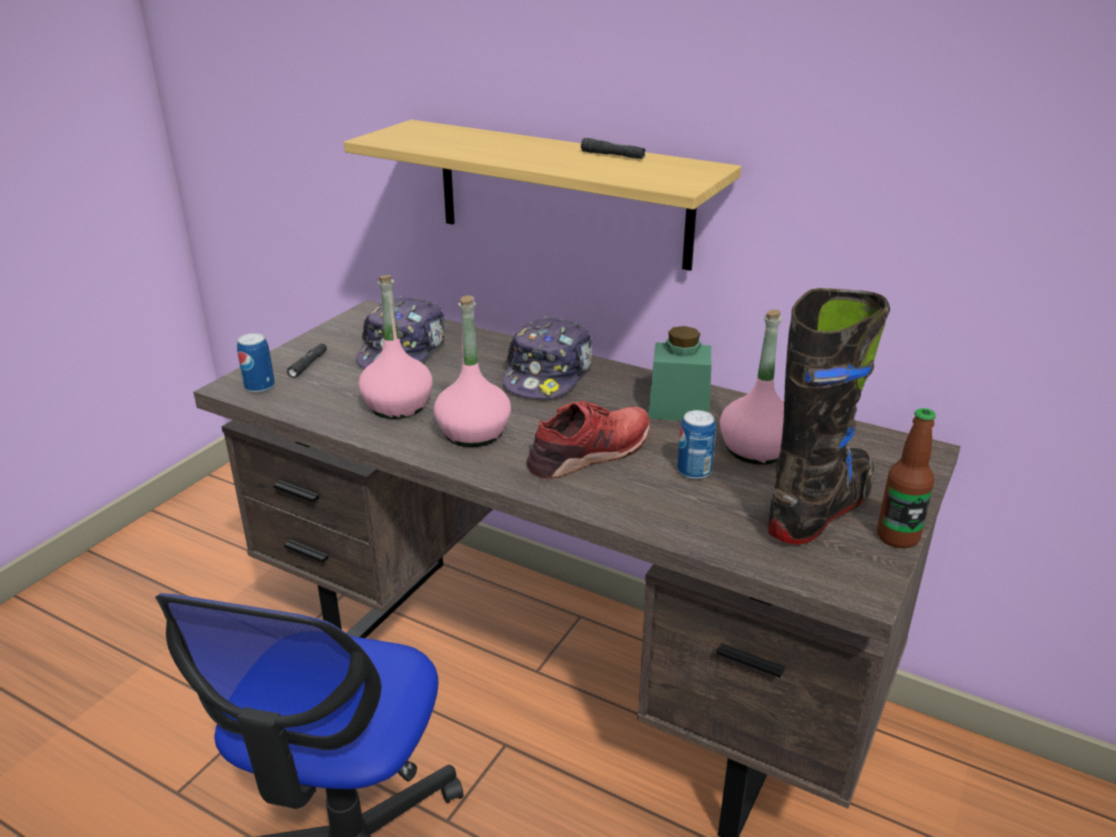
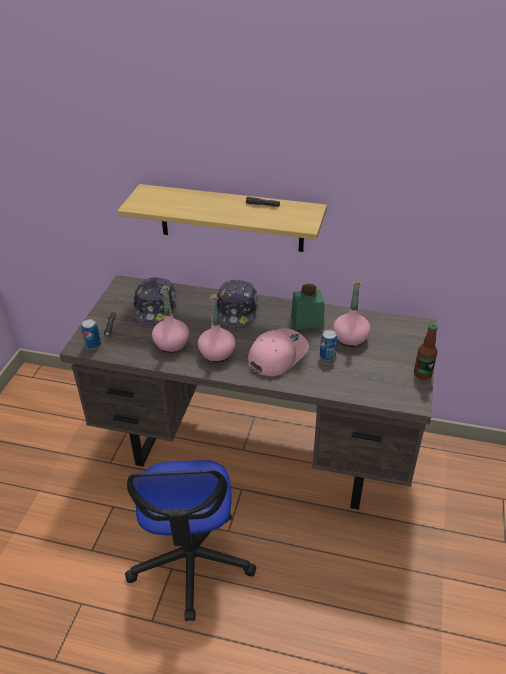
camera: 15 degrees left, 10 degrees up
(590, 453) = (277, 355): red shoe -> pink cap
(820, 509) = (387, 366): black boot -> none

